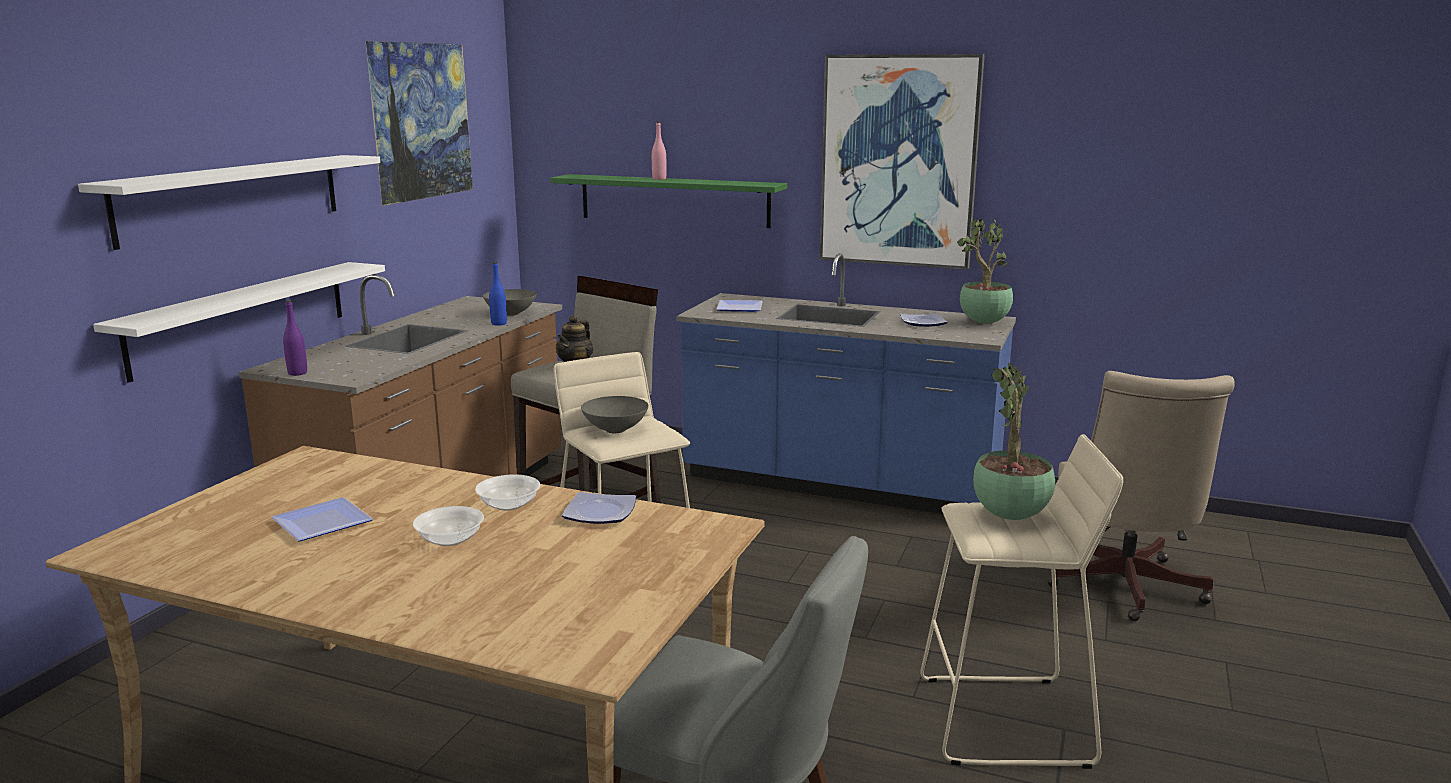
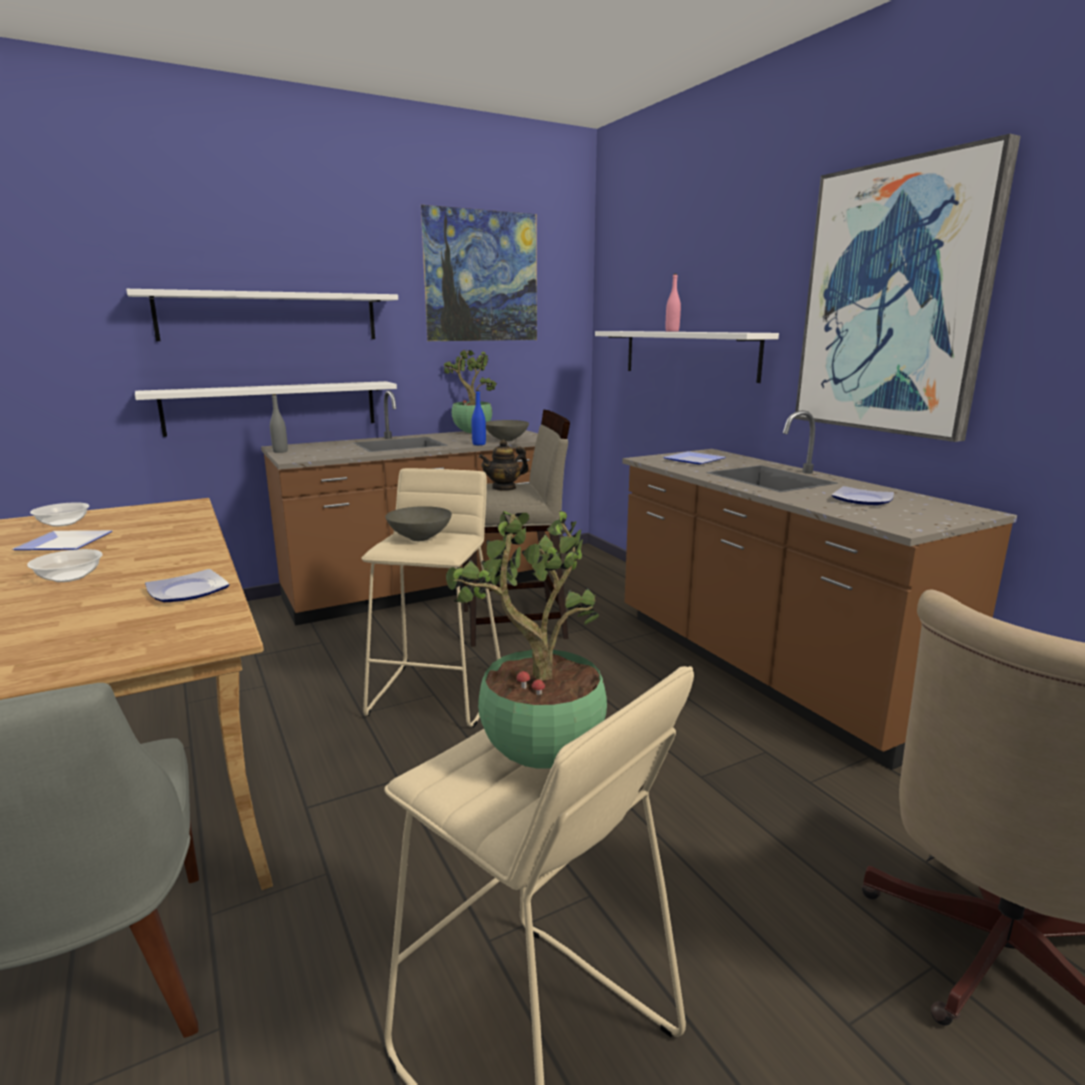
camera: 40 degrees right, 0 degrees up
(297, 373) = (280, 451): purple bottle -> grey bottle
(509, 505) = (167, 565): bowl -> bowl (63, 523)
(674, 200) = (688, 354): green shelf -> white shelf
(839, 484) = (764, 670): blue counter -> brown counter
(983, 323) = (947, 512): potted plant -> potted plant (471, 432)

